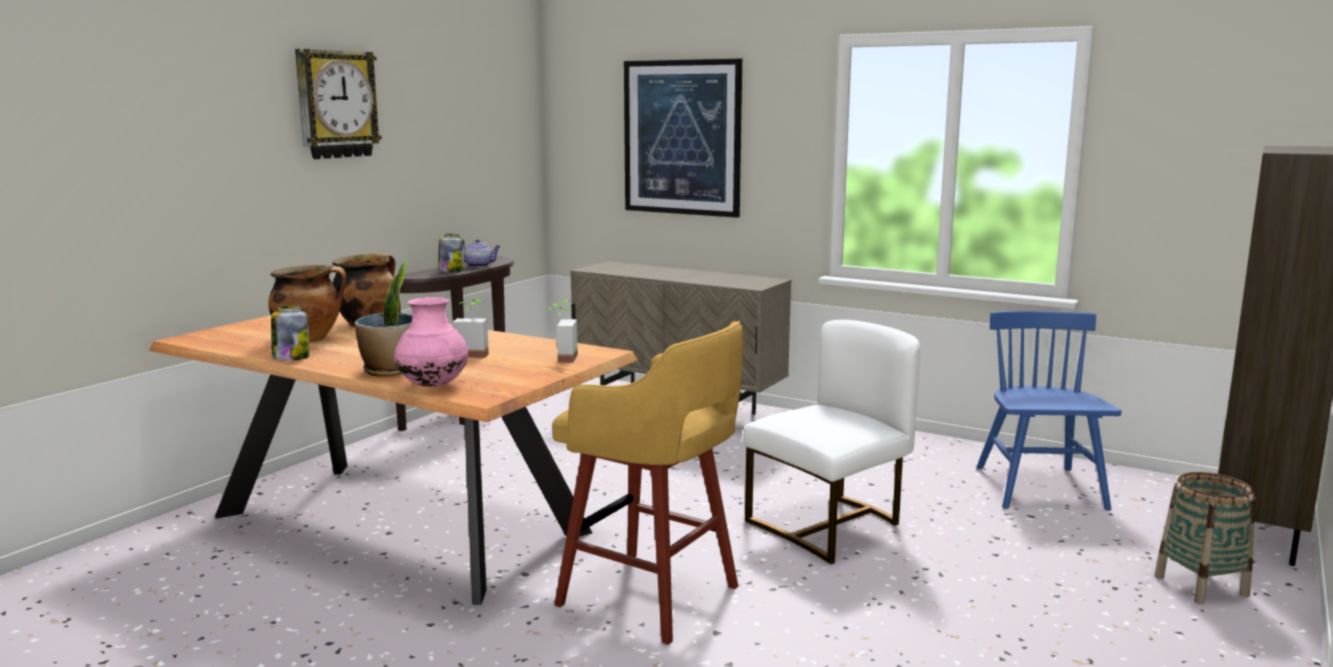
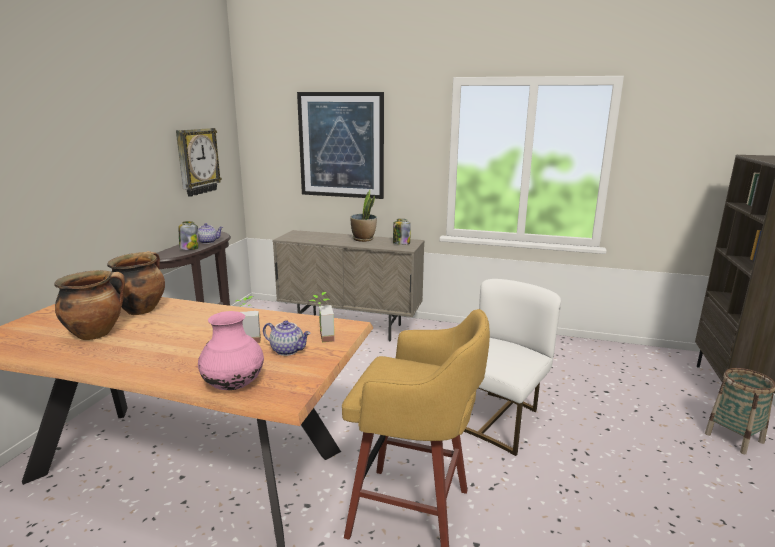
camera: 15 degrees left, 5 degrees up
(291, 358) = (86, 361): jar -> jar (401, 243)
(336, 104) = (88, 127): wall clock -> wall clock (197, 161)
(390, 371) = (186, 370): potted plant -> potted plant (363, 239)
(512, 365) = (288, 350): none -> teapot
(1039, 488) = (596, 367): blue chair -> none

